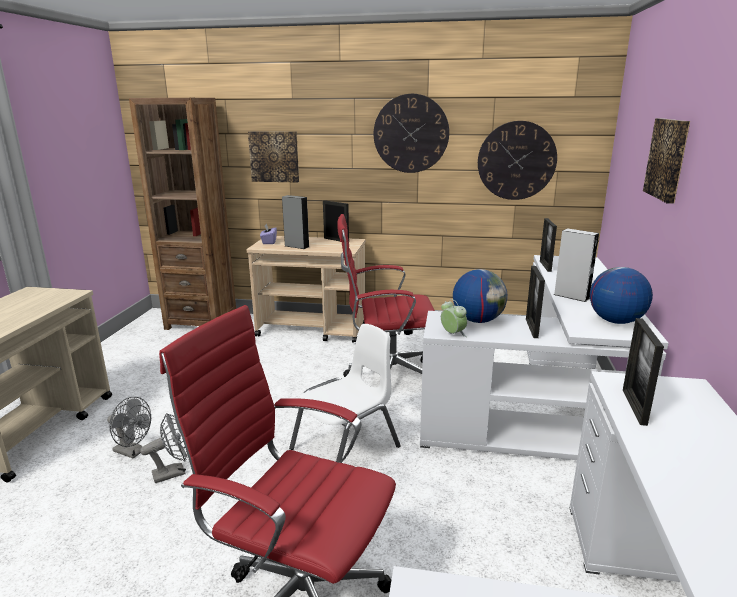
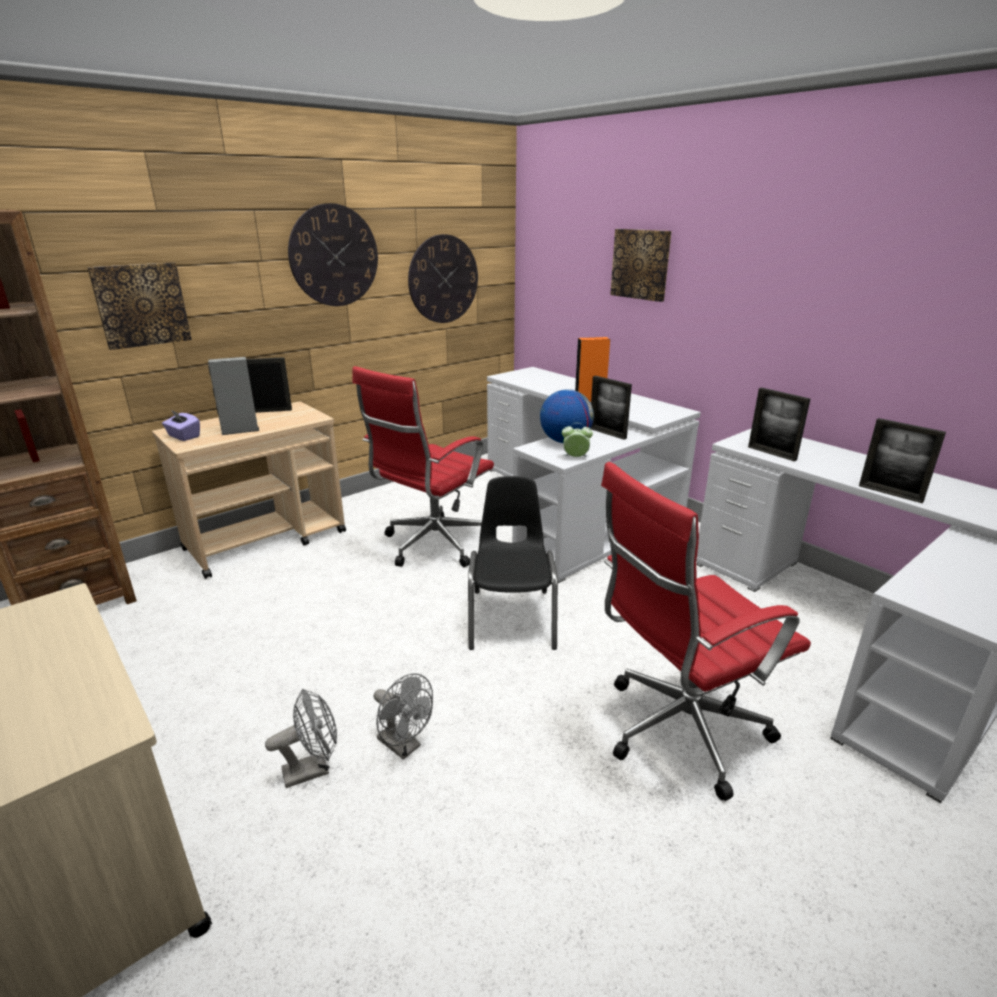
camera: 50 degrees left, 5 degrees up
(174, 472) = (404, 746): grey fan -> grey fan turned 120 degrees clockwise
(346, 448) = (512, 618): white chair -> black chair
(545, 266) = (518, 383): picture frame -> picture frame (890, 493)
(571, 296) = (590, 400): grey speaker -> orange speaker
(615, 321) = (650, 408): globe -> none

